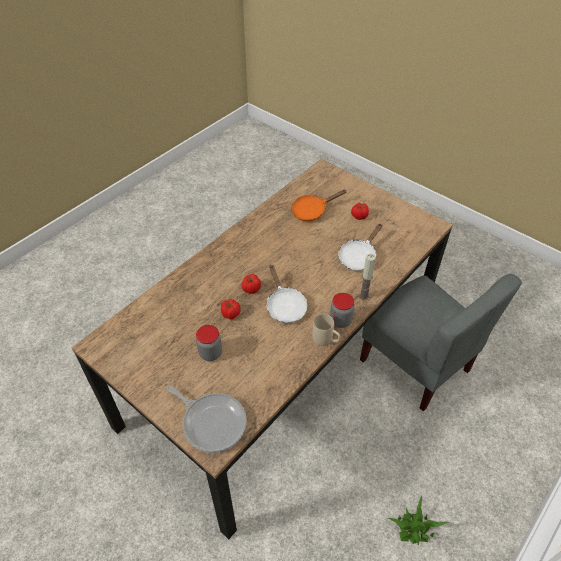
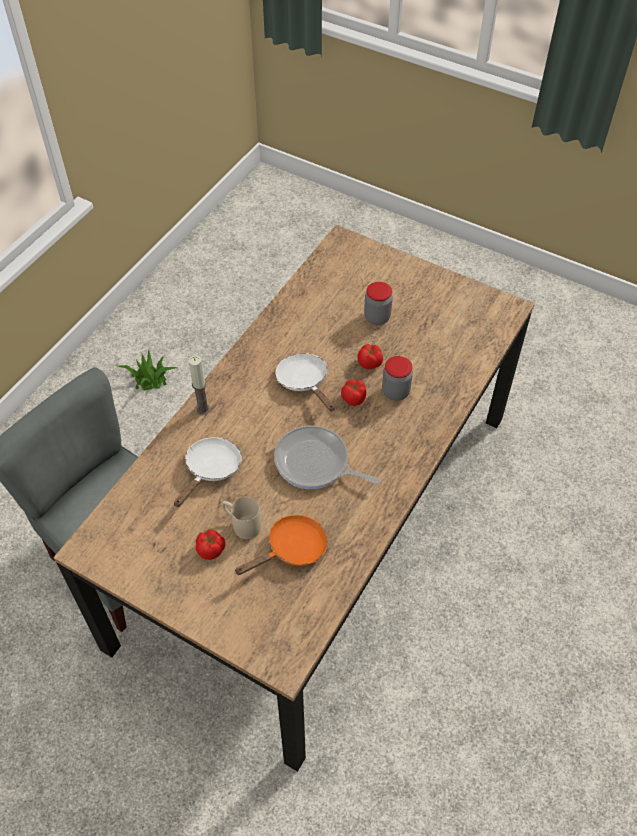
camera: 170 degrees right, 5 degrees up
(212, 422) = (352, 259): frying pan -> frying pan (315, 463)
(326, 340) = (247, 348): beige mug -> beige mug (241, 524)
(340, 321) = (232, 373): jar -> jar (395, 392)

